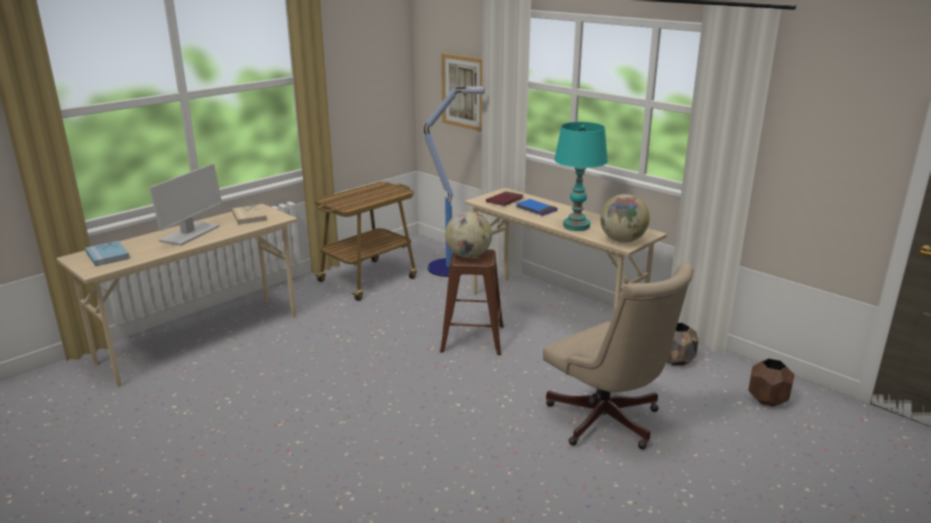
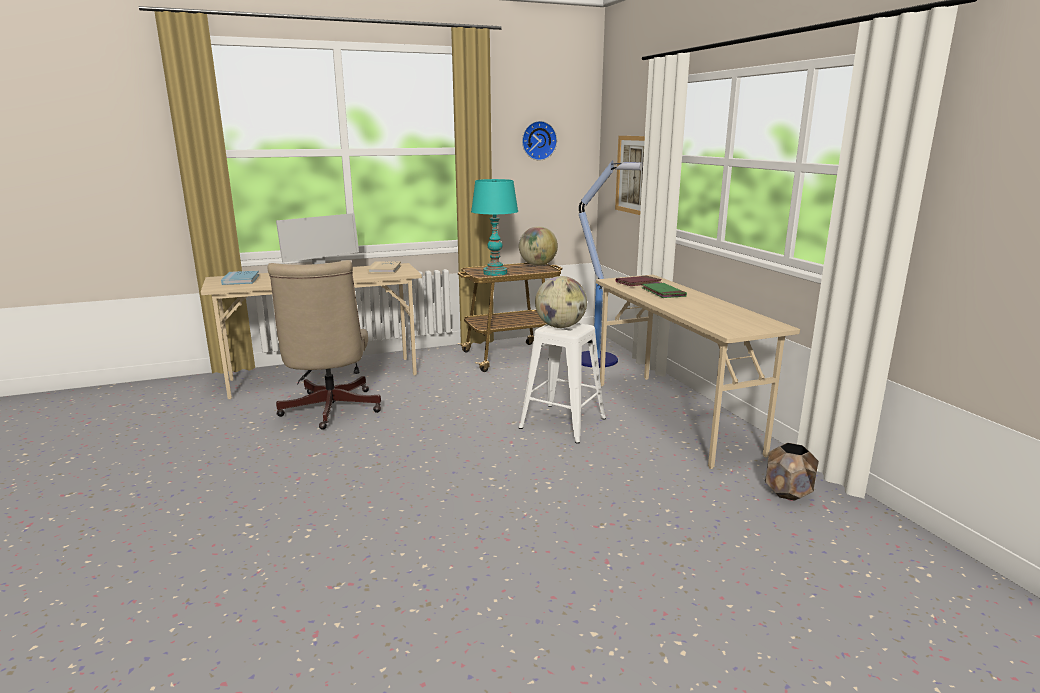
camera: 25 degrees right, 5 degrees down
(362, 60) = (538, 140): none -> wall clock
(471, 339) = (561, 423): brown stool -> white stool
(536, 209) = (663, 293): blue book -> green book
(576, 226) = (692, 310): turquoise table lamp -> turquoise table lamp (495, 273)
(608, 423) = (642, 539): beige office chair -> beige office chair (329, 411)
(622, 240) = (732, 328): globe -> globe (537, 265)
(767, 399) = (891, 568): brown planter -> none

